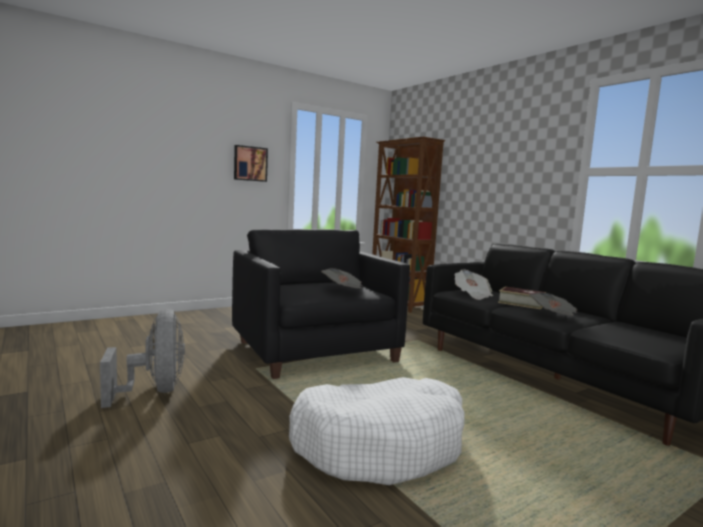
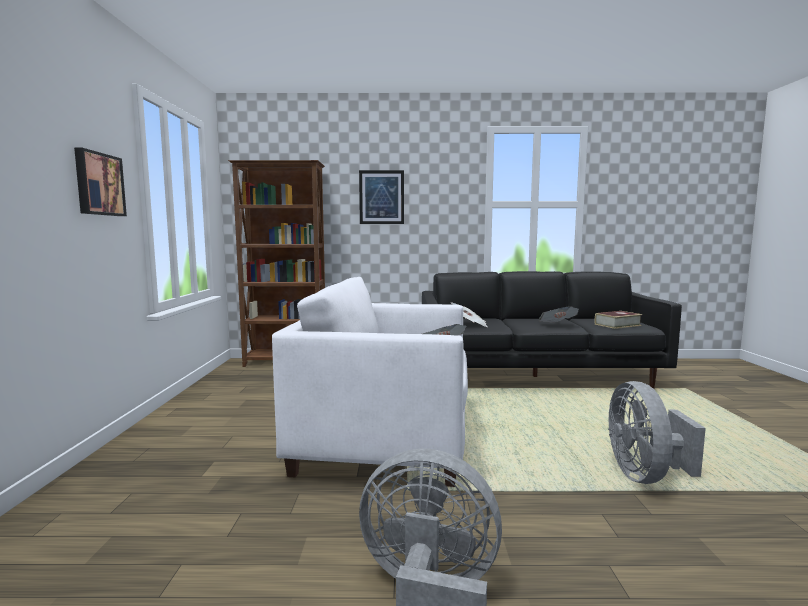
camera: 55 degrees left, 0 degrees up
(315, 352) = (385, 440): black armchair -> white armchair
(380, 445) = (645, 475): white dog bed -> grey fan
(483, 166) = (381, 197): none -> picture
(521, 303) = (509, 322): book -> book (617, 325)

